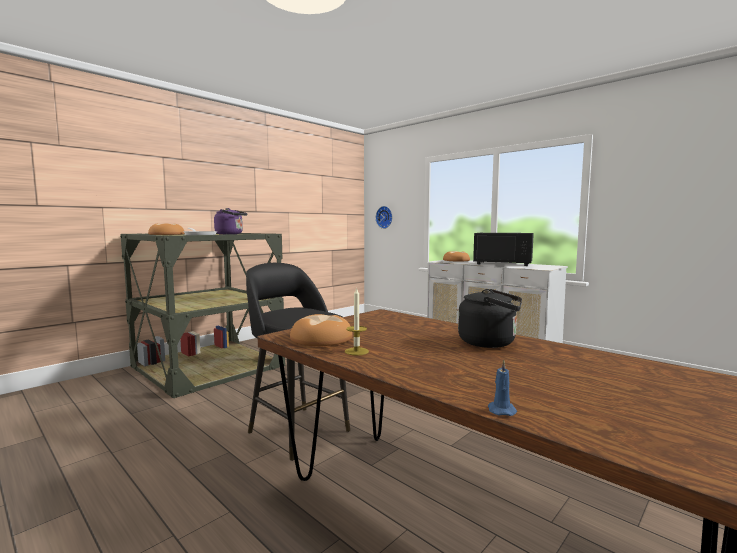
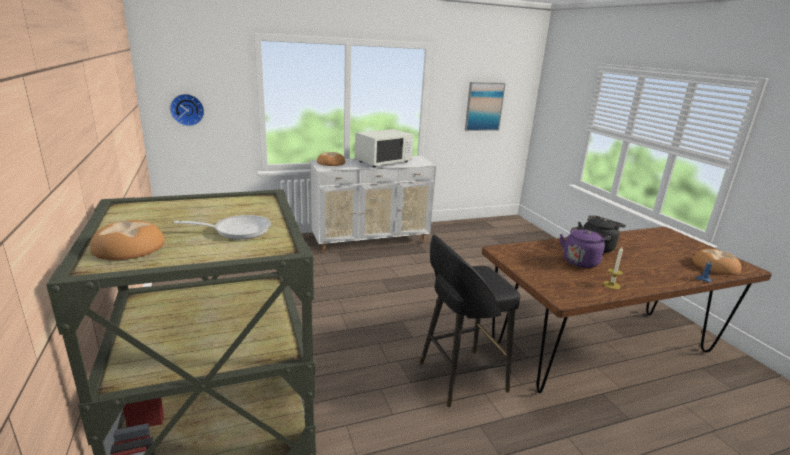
camera: 65 degrees left, 15 degrees up
(231, 234) = (202, 208): purple kettle -> purple kettle (581, 261)
(321, 338) = (575, 288): bread -> bread (715, 266)
(503, 264) = (383, 161): black microwave -> white microwave
(689, 206) = (484, 106): none -> picture

